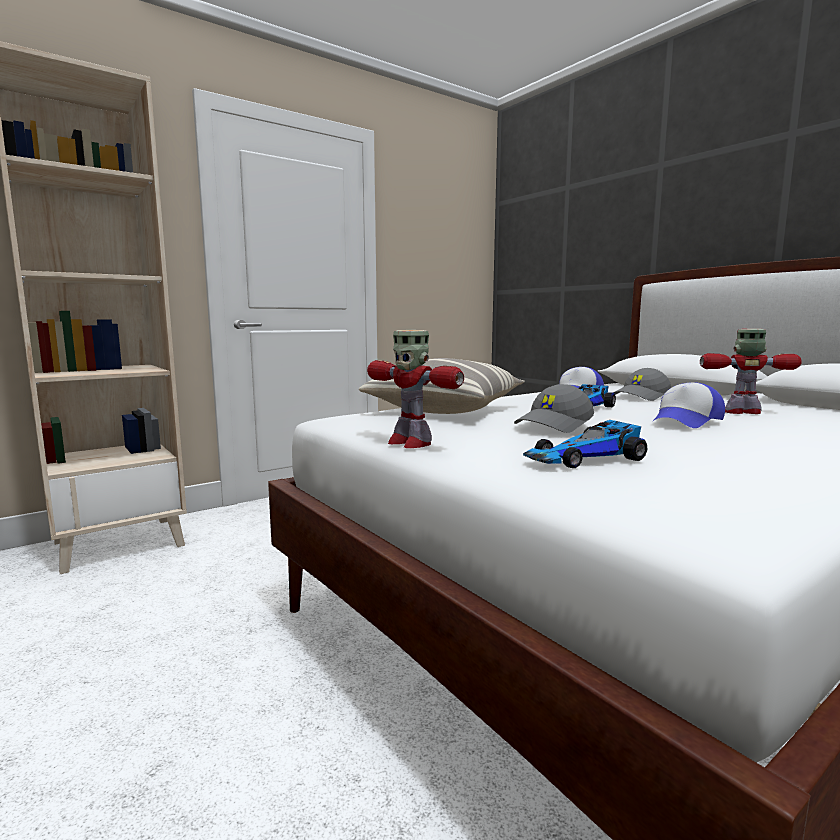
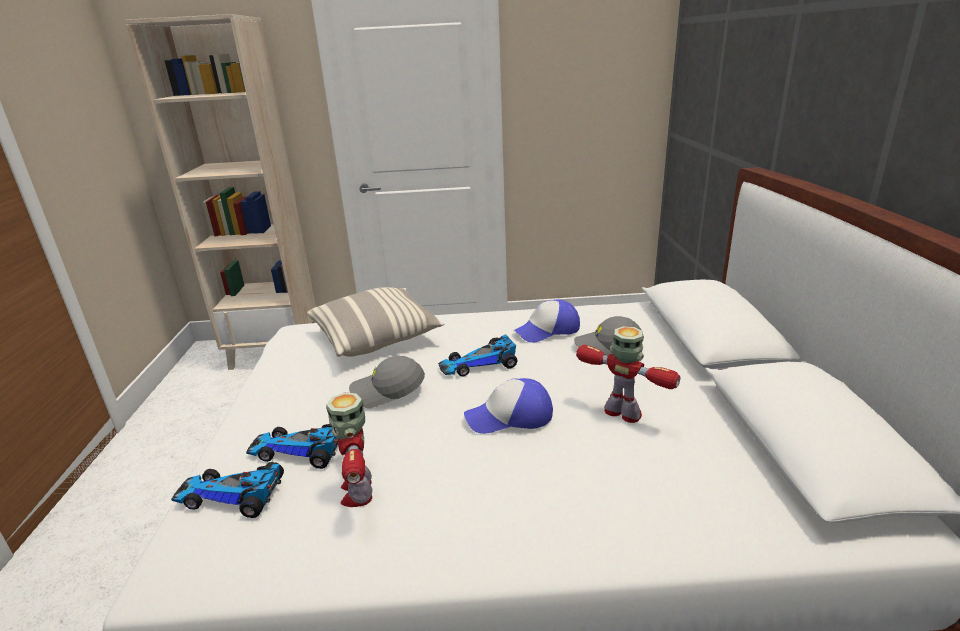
camera: 35 degrees right, 15 degrees up
(409, 442) = (258, 387): toy robot -> toy robot (359, 491)
(616, 488) = (232, 496): none -> toy car

